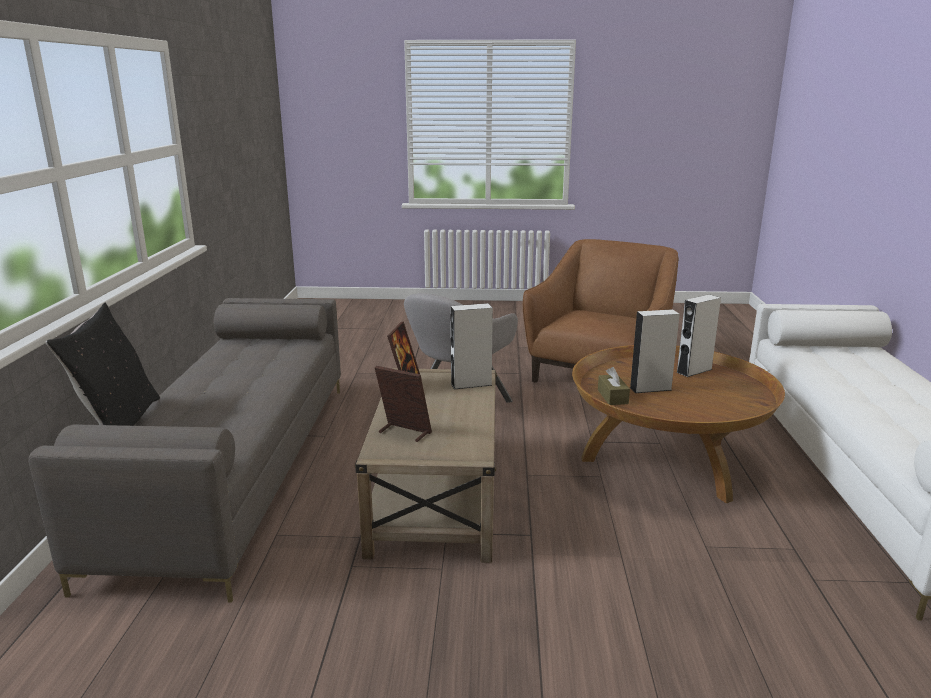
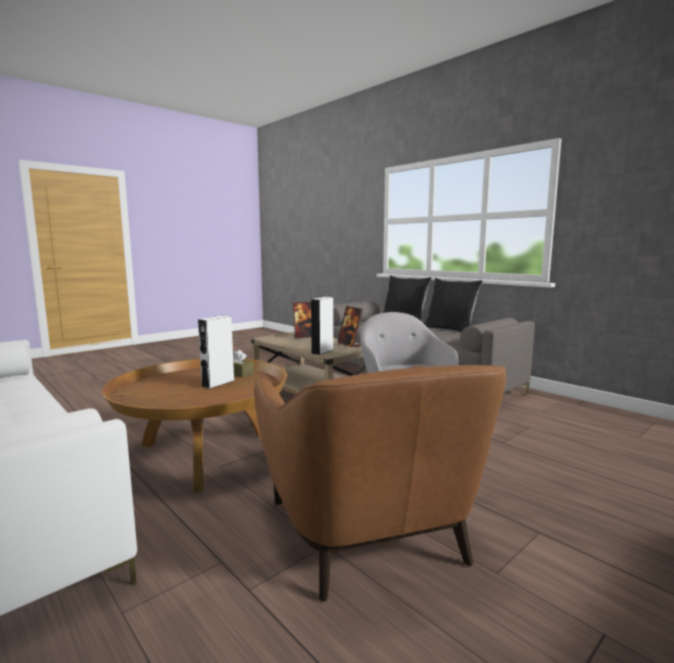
camera: 135 degrees right, 10 degrees down
(173, 374) = (450, 329): none -> black pillow
(694, 371) = (192, 404): white speaker -> none

